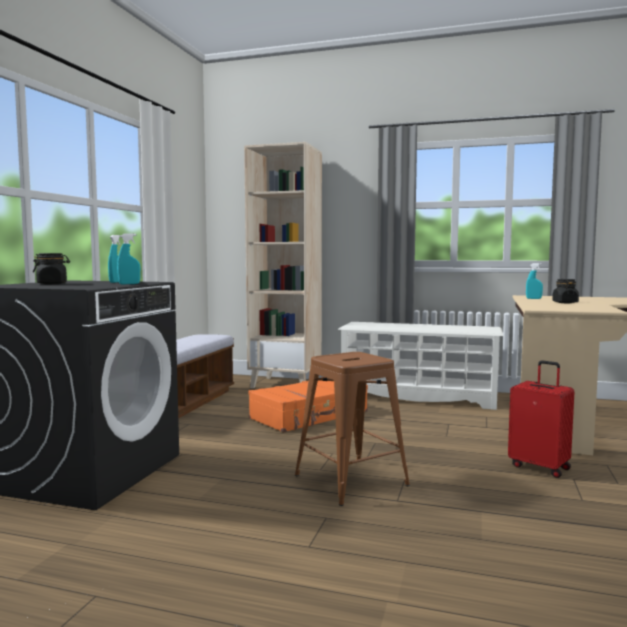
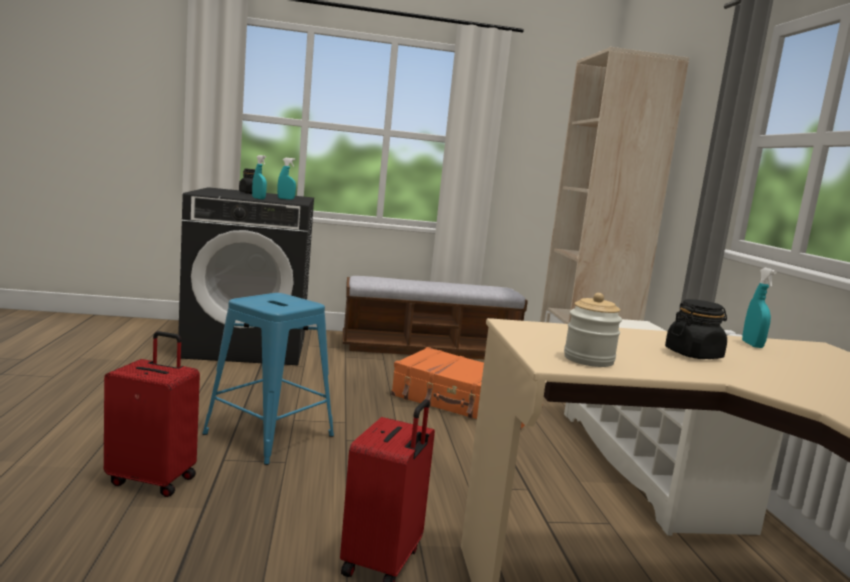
camera: 65 degrees right, 5 degrees up
(350, 481) = (268, 435): brown stool -> blue stool
(434, 529) = (153, 480): none -> red suitcase
(596, 308) = (588, 359): none -> jar

